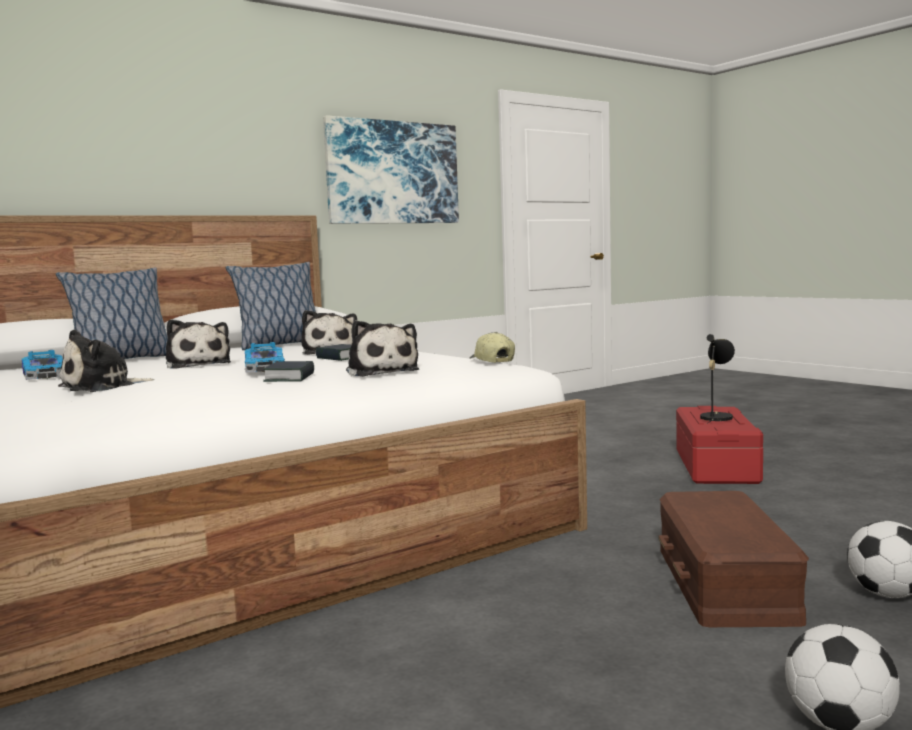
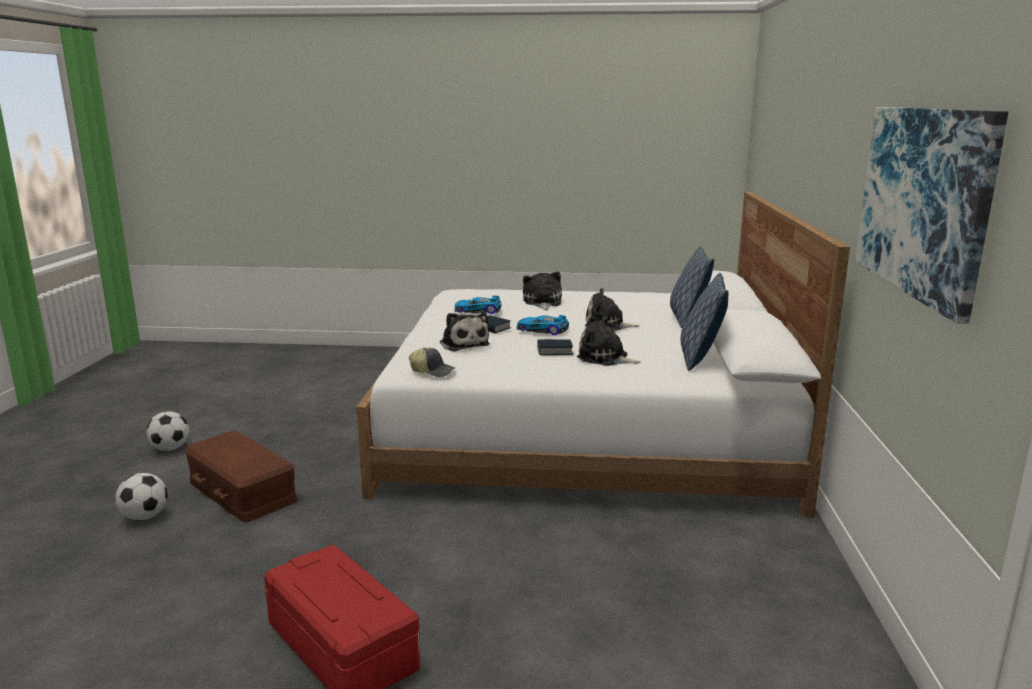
camera: 130 degrees right, 10 degrees up
(46, 375) = (635, 303): toy car -> toy car (477, 310)
(381, 372) = (463, 344): plush toy -> plush toy turned 135 degrees counterclockwise
(716, 417) = (336, 587): black table lamp -> none

